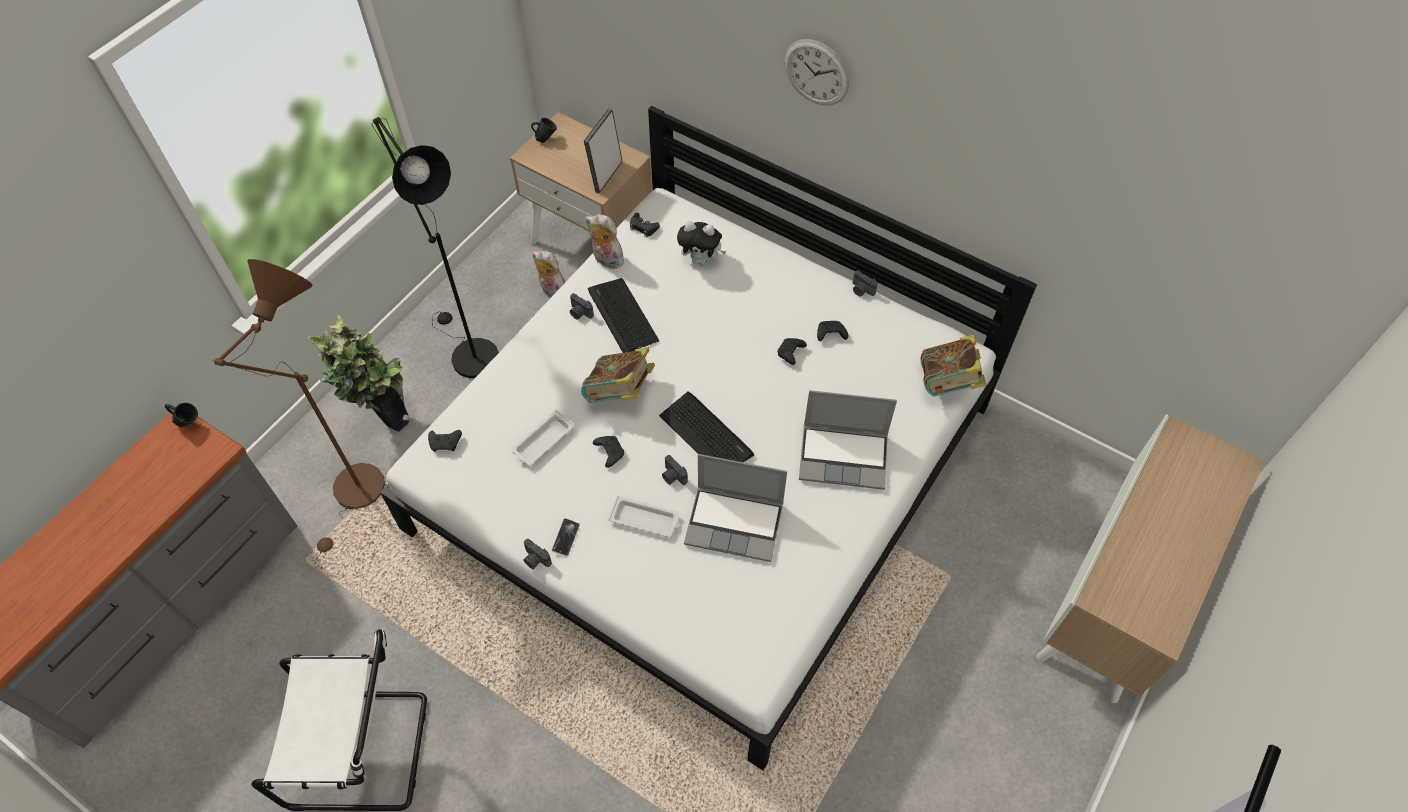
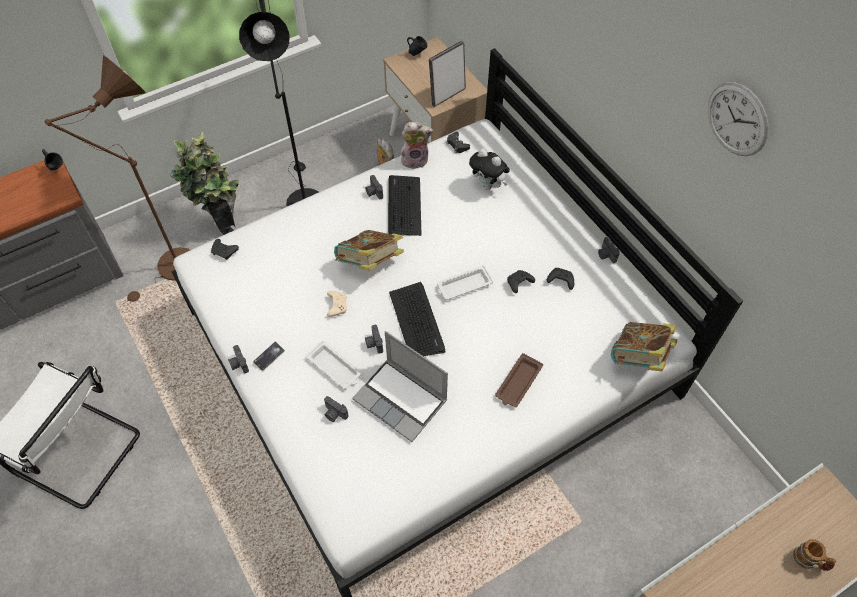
camera: 25 degrees right, 0 degrees up
(542, 441) = (293, 277): white tray -> white tray (463, 285)
(606, 260) = (415, 160): plush toy -> plush toy turned 120 degrees clockwise
(609, 452) = (337, 305): black game controller -> beige game controller
(672, 568) = (334, 414): none -> camera
(816, 72) = (612, 51): wall clock -> wall clock (737, 119)
(844, 456) = (518, 383): laptop -> brown tray
(1200, 508) = (809, 560): none -> mug

